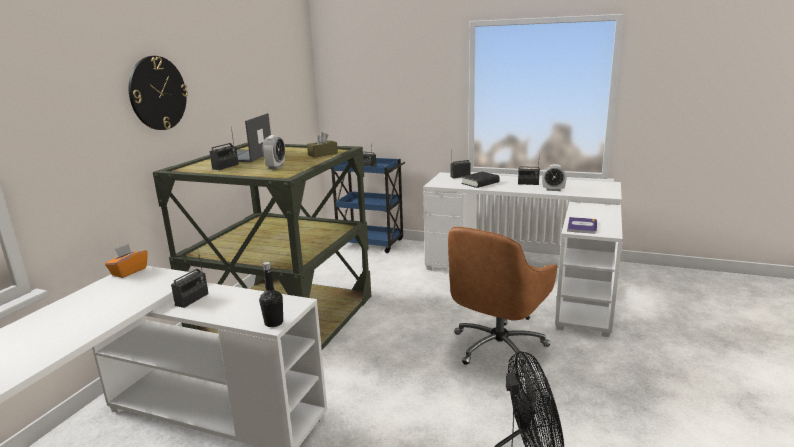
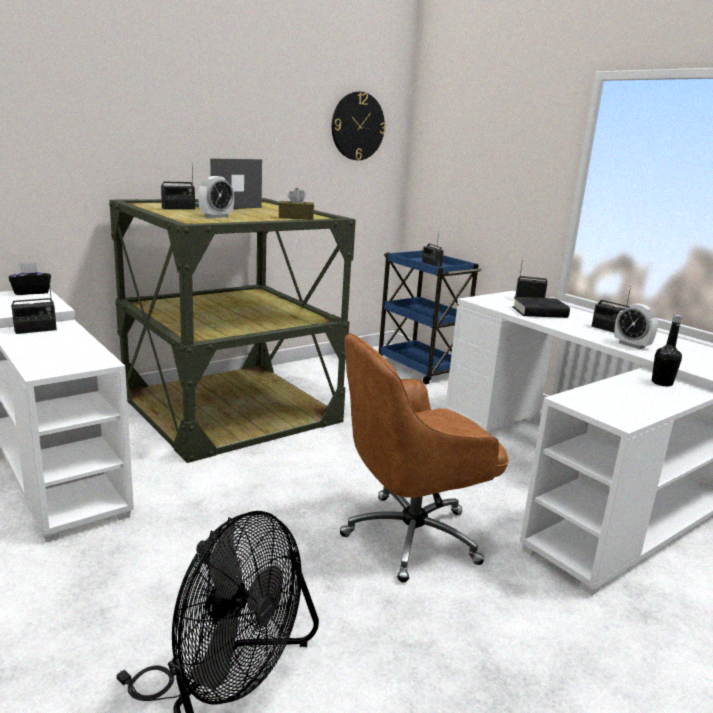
camera: 30 degrees right, 0 degrees up
(129, 271) = (31, 292): orange tissue box -> black tissue box
(157, 93) = (139, 115): wall clock -> wall clock (357, 126)
(274, 323) = (46, 370): black bottle -> black bottle (662, 383)
(582, 226) = (595, 399): book -> none

